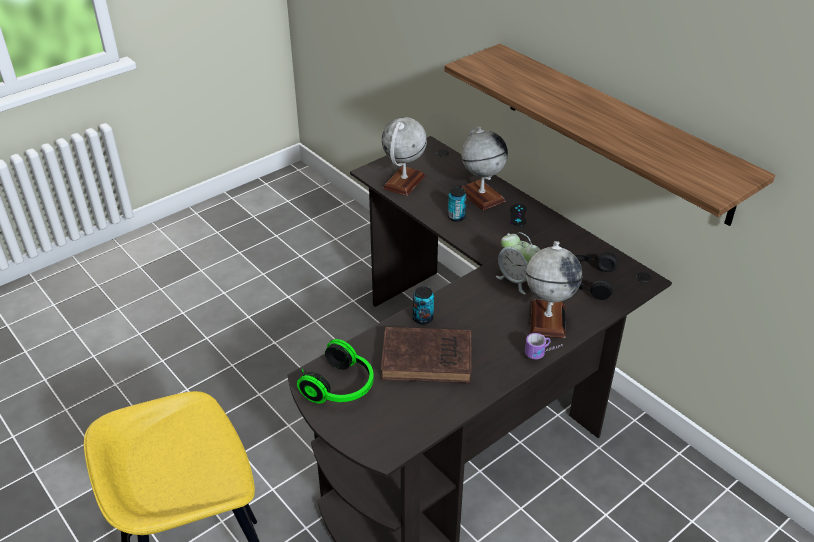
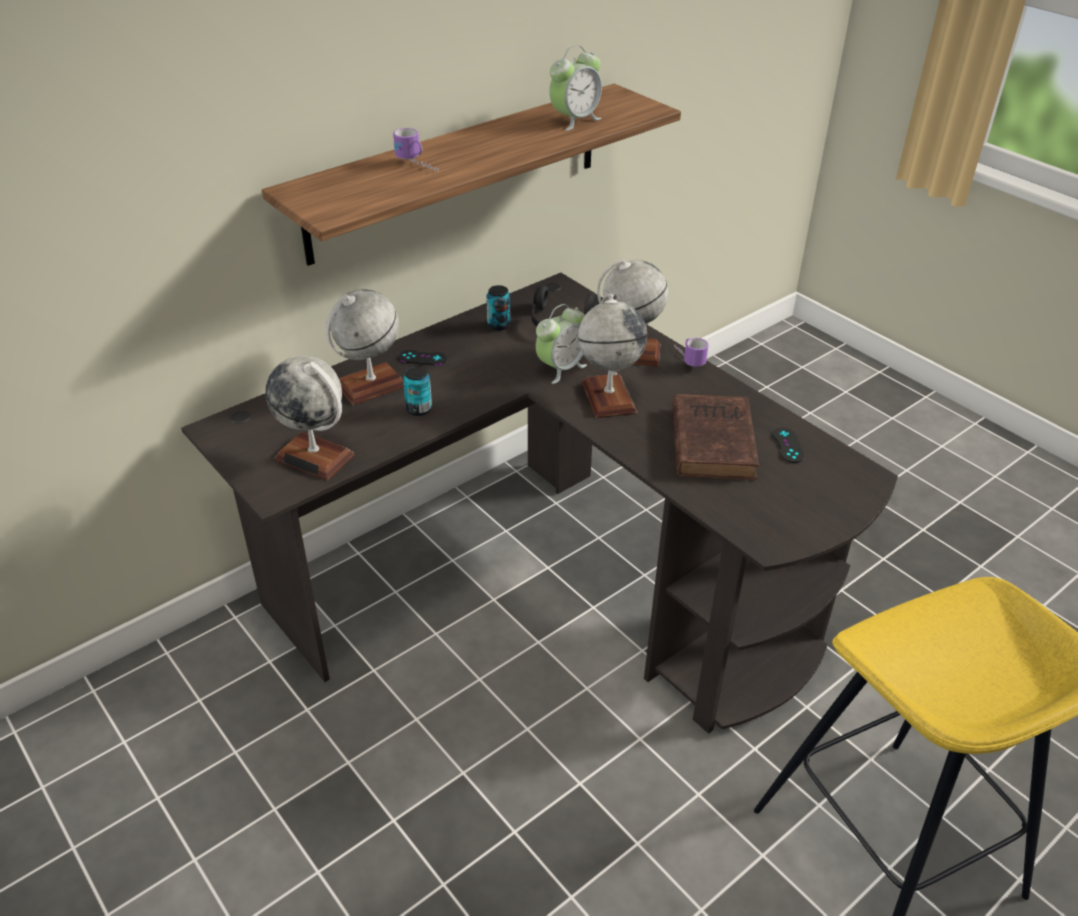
camera: 90 degrees left, 0 degrees up
(341, 387) = (777, 513): headphones -> none
(423, 318) = (639, 444): can -> can (499, 325)
(425, 405) = (788, 445): none -> black game controller
(481, 305) = (608, 397): none -> globe
(548, 89) = (418, 166): none -> mug
(665, 151) = (574, 120): none -> alarm clock

